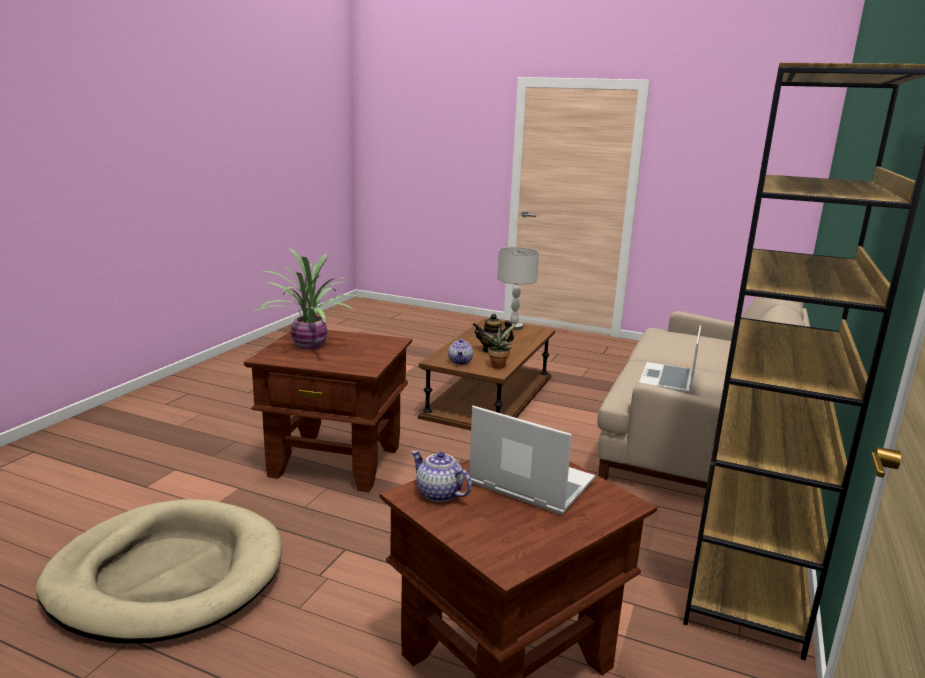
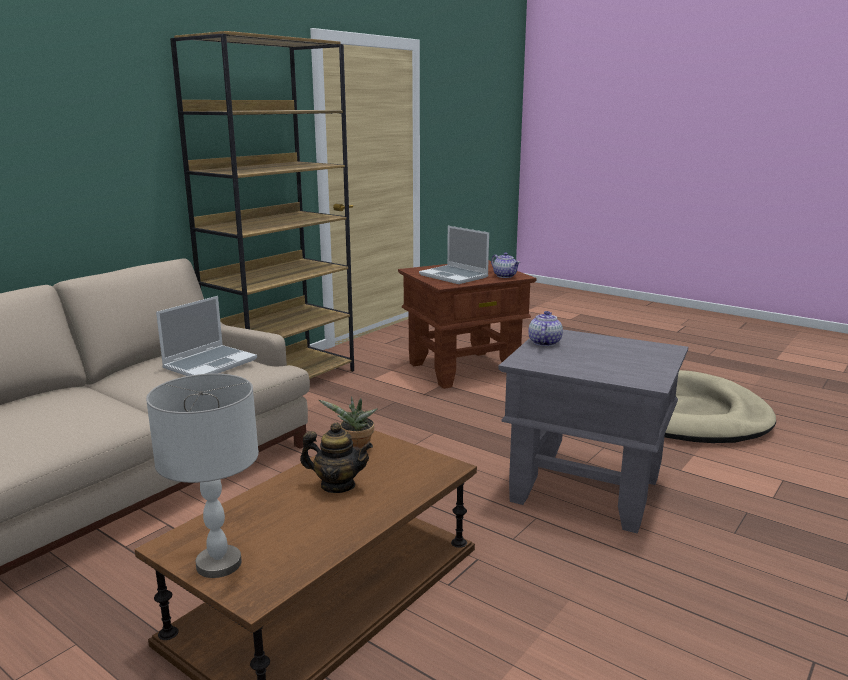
camera: 165 degrees left, 0 degrees up
(309, 346) = (628, 359): potted plant -> none
(336, 462) = (585, 489): brown side table -> grey side table
(460, 362) = (409, 462): teapot -> teapot (544, 342)

